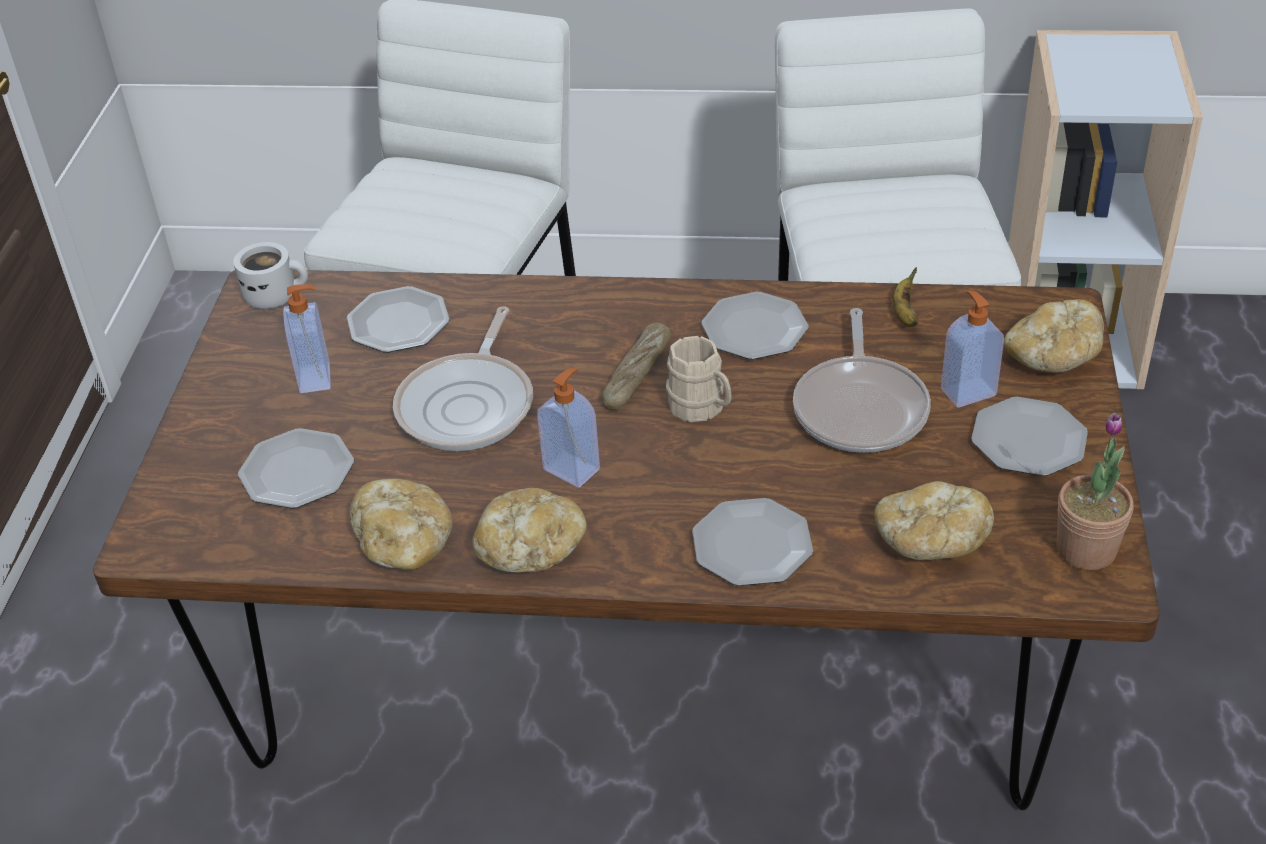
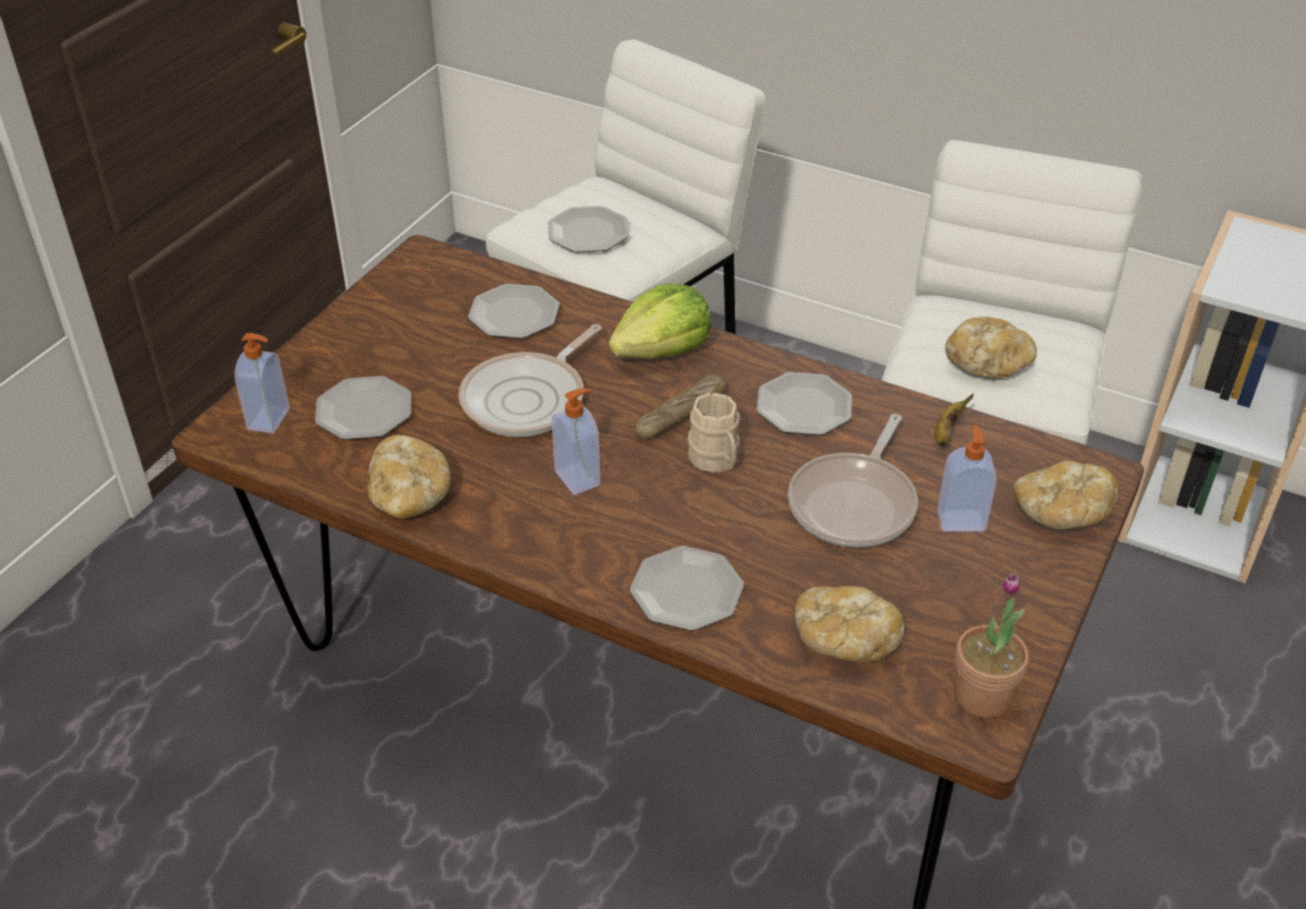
camera: 20 degrees right, 0 degrees up
(276, 295) = (434, 264): white mug -> none
(316, 378) = (424, 340): soap dispenser -> soap dispenser (270, 419)
(531, 549) = (505, 533): bread -> bread (987, 364)
(579, 315) = (663, 351): none -> lettuce
(1027, 440) = (989, 580): plate -> plate (587, 232)

